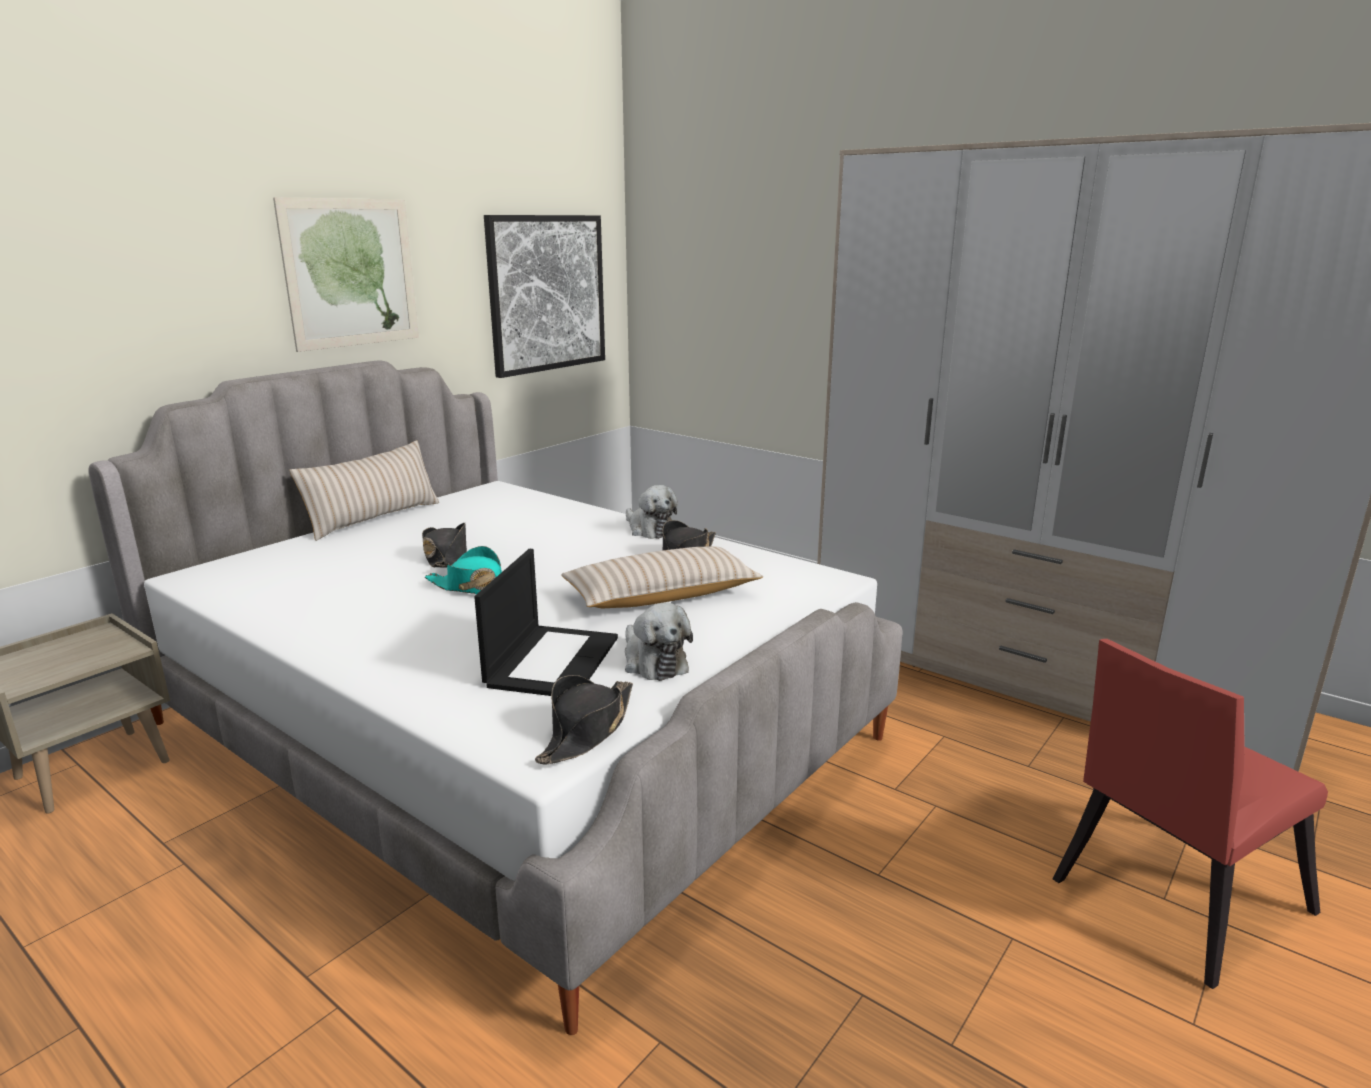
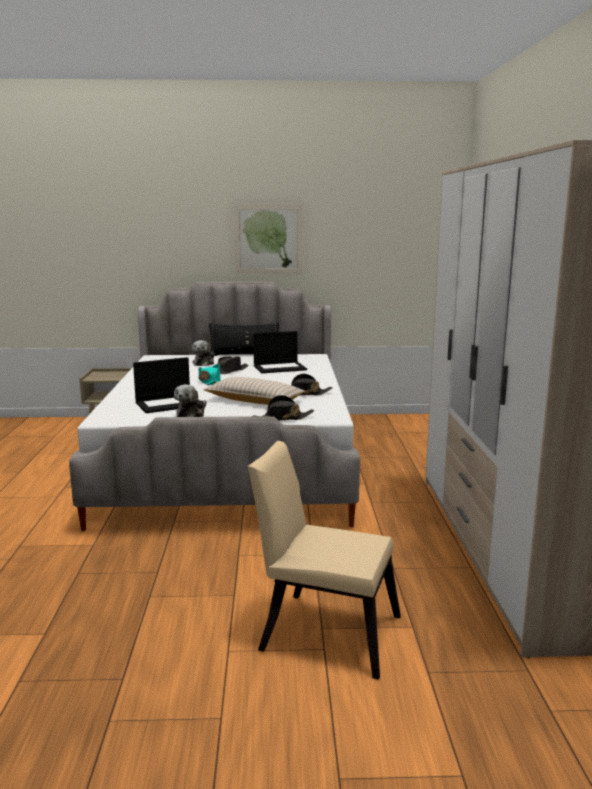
camera: 50 degrees right, 5 degrees down
(374, 519) = (244, 355): beige pillow -> black pillow
(509, 524) = (280, 368): none -> laptop
(547, 293) = (394, 256): picture -> none
(587, 731) = (126, 420): black hat -> black hat (282, 418)
(650, 530) = (323, 383): plush toy -> plush toy (204, 363)
(1169, 899) = (323, 630): red chair -> beige chair

